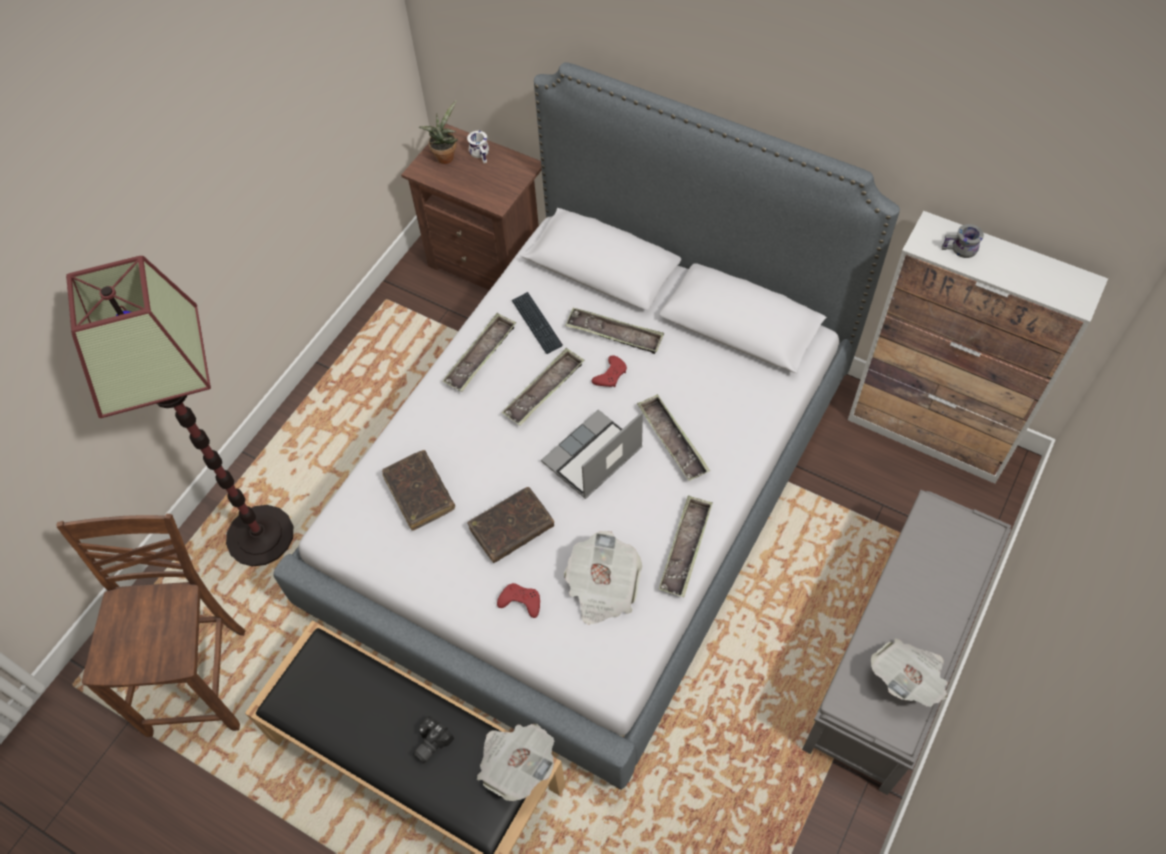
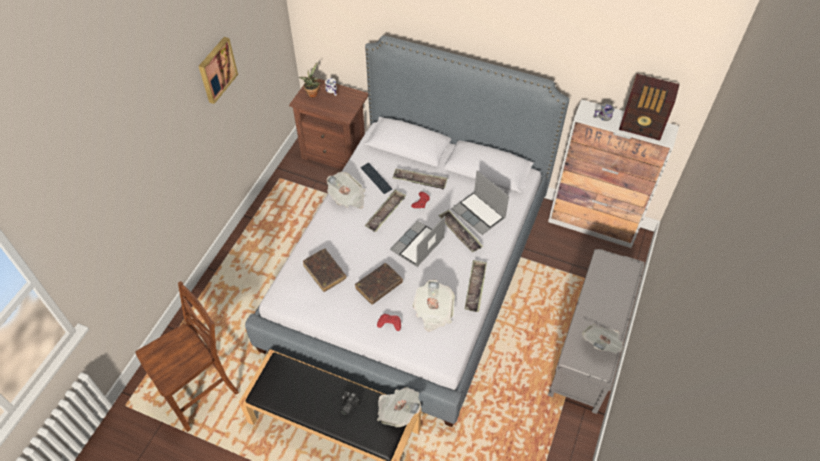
camera: 10 degrees left, 5 degrees down
(202, 679) = (202, 394): brown chair -> brown chair turned 60 degrees clockwise
(248, 112) = (216, 69): none -> picture
(261, 536) = (226, 313): floor lamp -> none
(481, 356) = (347, 198): tray -> newspaper
(713, 406) = (479, 214): none -> laptop
(1034, 276) = (642, 127): none -> radio

